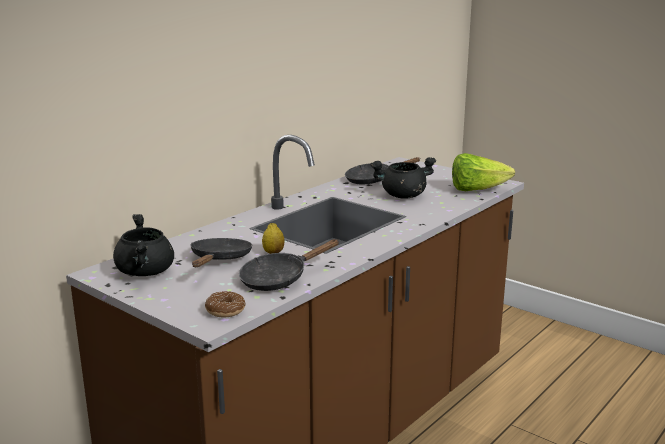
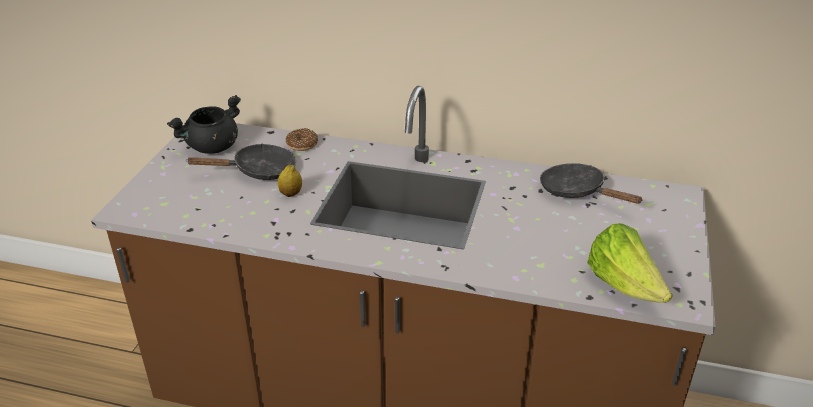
camera: 65 degrees right, 15 degrees up
(225, 310) = (151, 209): donut -> donut (302, 144)
(279, 279) = (229, 215): black frying pan -> none
(402, 196) = (536, 228): black cooking pot -> none

